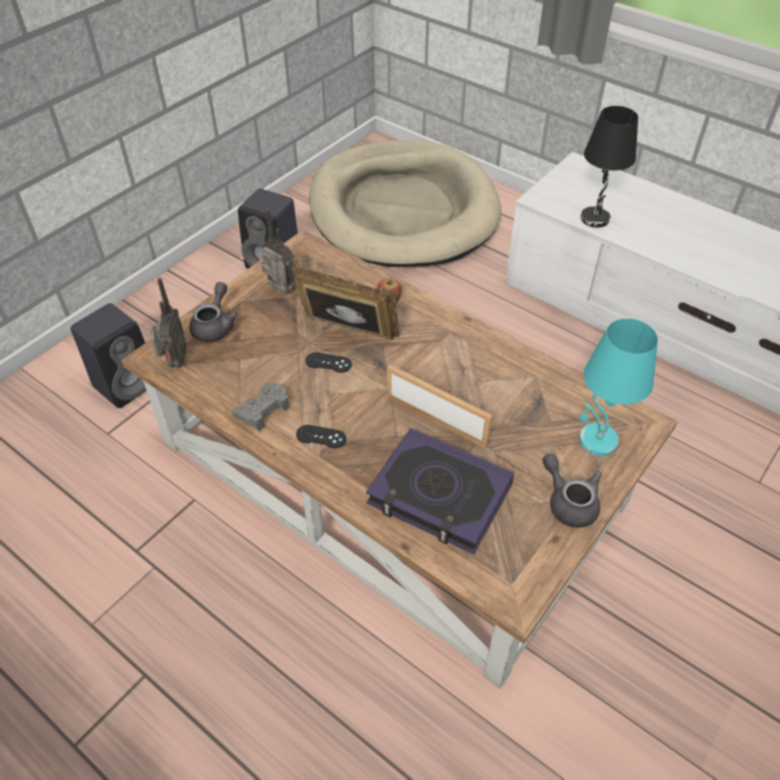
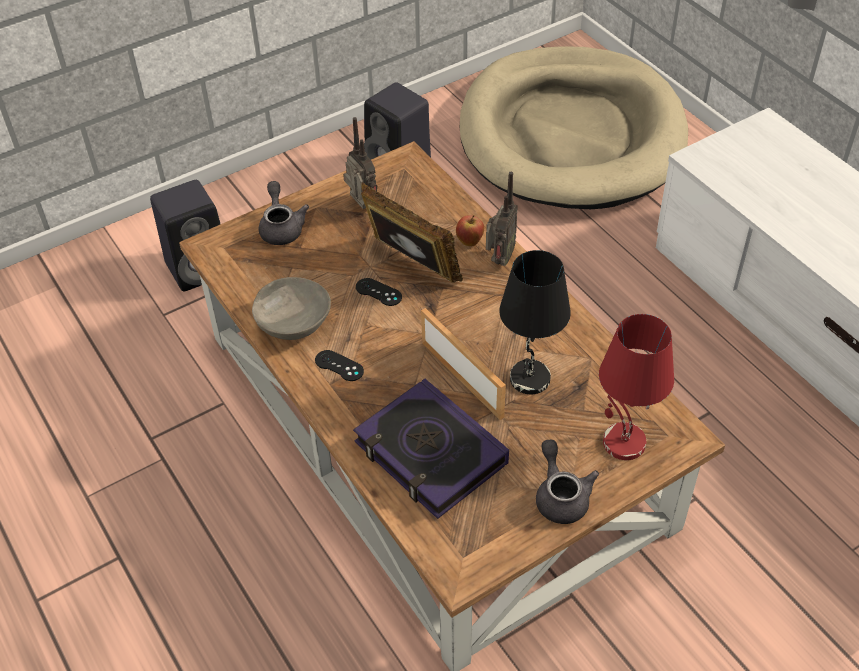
camera: 20 degrees right, 0 degrees up
(174, 363) = (227, 257): radio -> radio (499, 260)
(215, 326) = (281, 227): grey teapot -> grey teapot turned 45 degrees counterclockwise
(262, 410) = (293, 325): grey game controller -> grey bowl
(595, 219) = (753, 196): black table lamp -> black table lamp (530, 379)
(596, 441) = (622, 442): turquoise table lamp -> red table lamp

